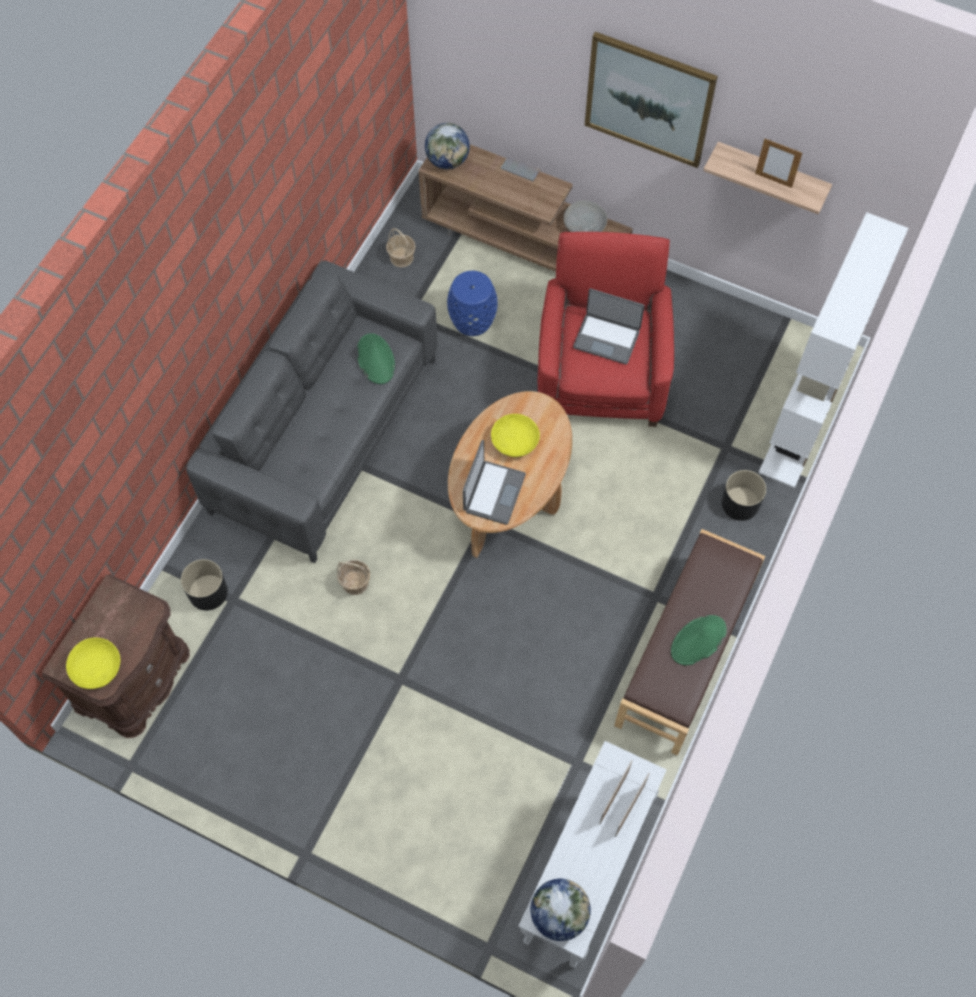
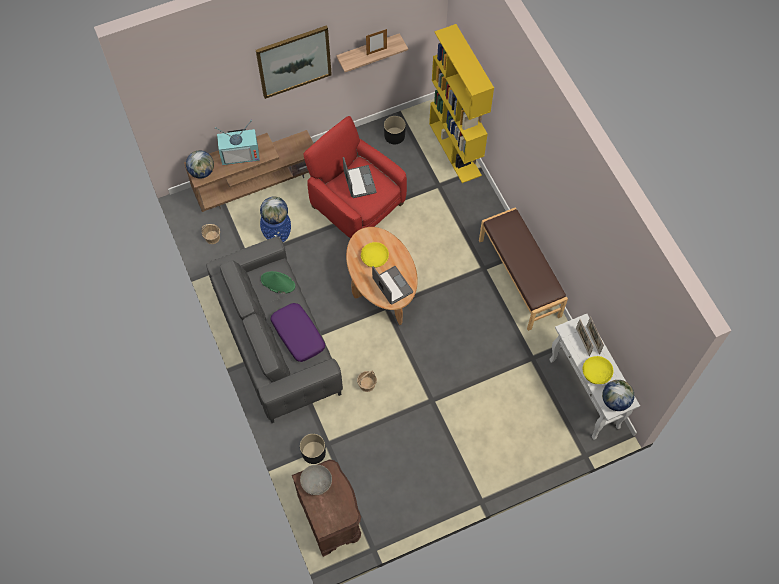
camera: 50 degrees left, 0 degrees up
(97, 668) = (338, 512): yellow bowl -> yellow bowl (596, 373)
(322, 437) = (297, 335): none -> purple pillow
(471, 289) = (275, 217): none -> globe
(513, 179) = (240, 153): none -> television
(584, 227) = (287, 147): grey bowl -> grey bowl (316, 482)
(607, 338) = (359, 182): laptop -> laptop turned 75 degrees counterclockwise
(698, 641) = (532, 261): green hat -> none
(740, 503) = (470, 201): black planter -> black planter (394, 135)
(801, 426) = (455, 149): white bookcase -> yellow bookcase

